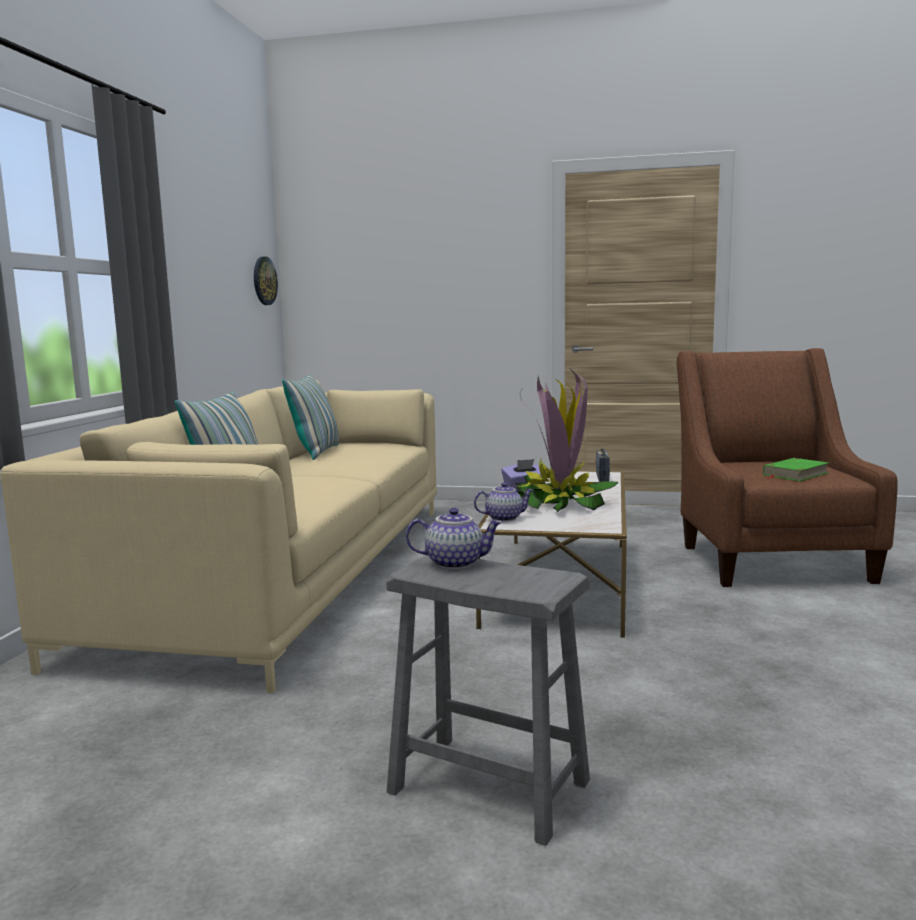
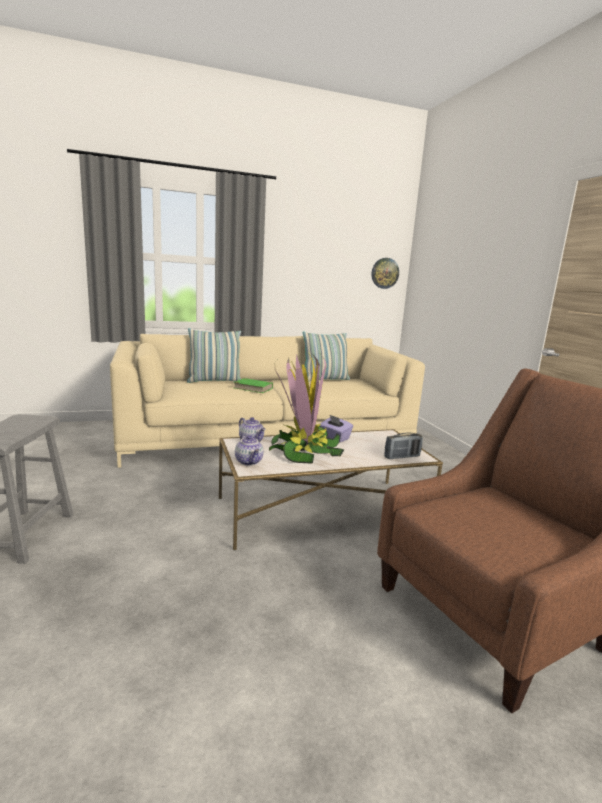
camera: 60 degrees right, 5 degrees up
(455, 563) = (33, 421): teapot -> teapot (249, 462)
(795, 474) = (487, 529): green book -> green book (253, 388)

